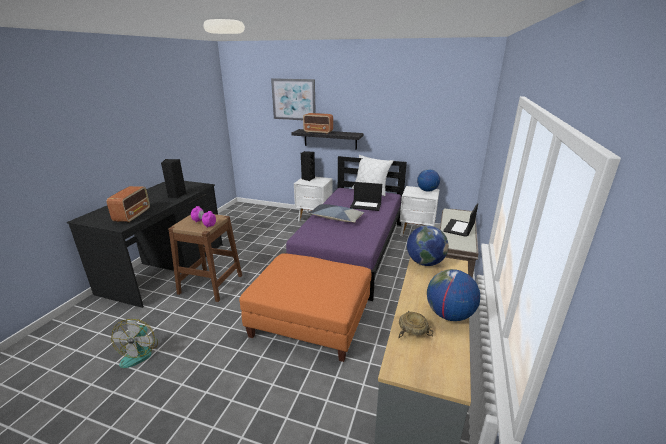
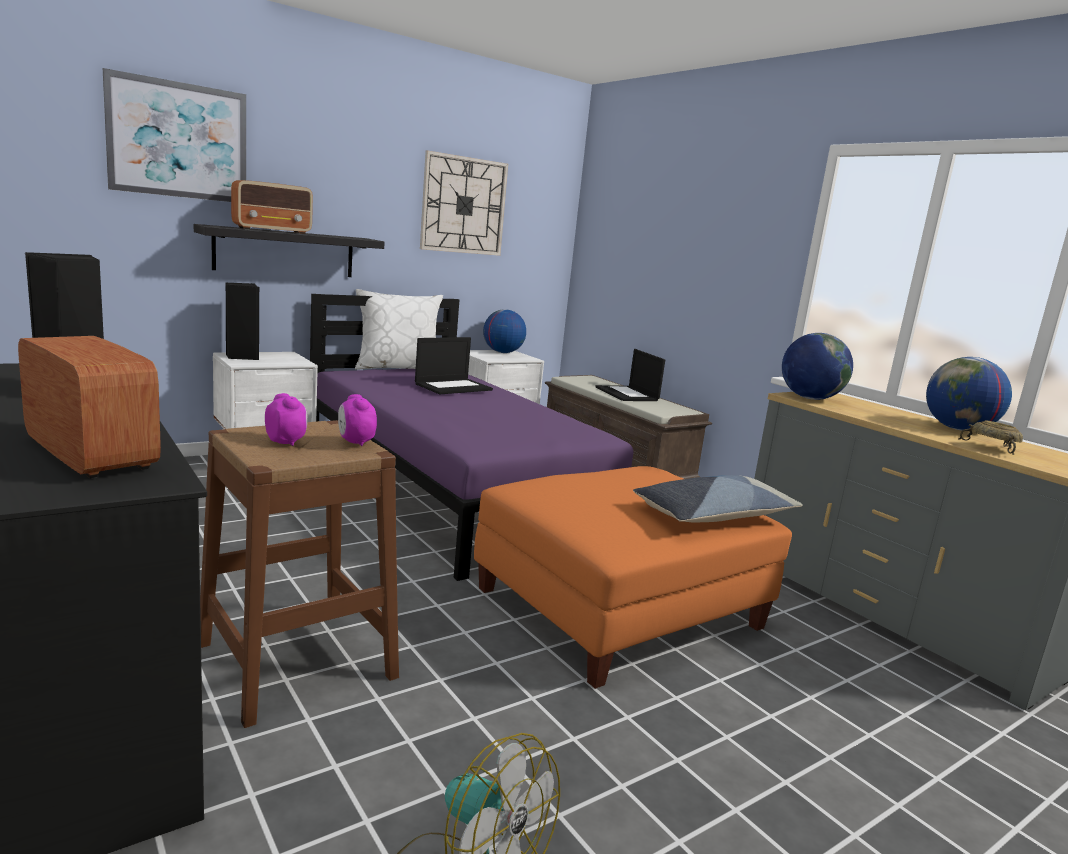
camera: 55 degrees left, 10 degrees down
(336, 218) = (454, 412): pillow -> pillow (714, 515)
(413, 116) = (463, 205): none -> wall clock

